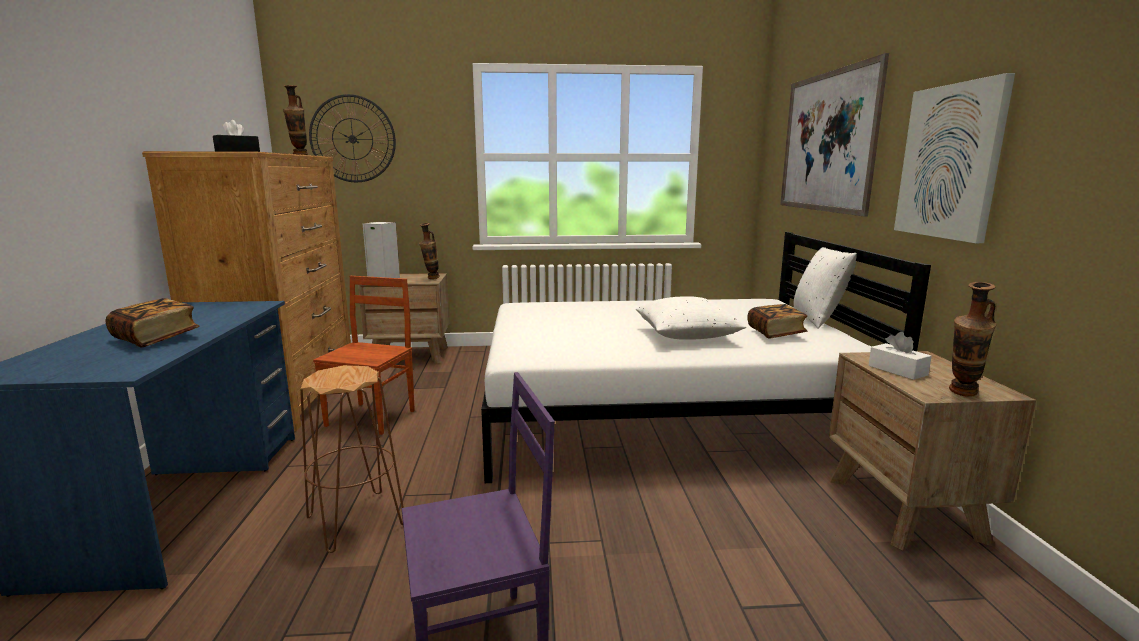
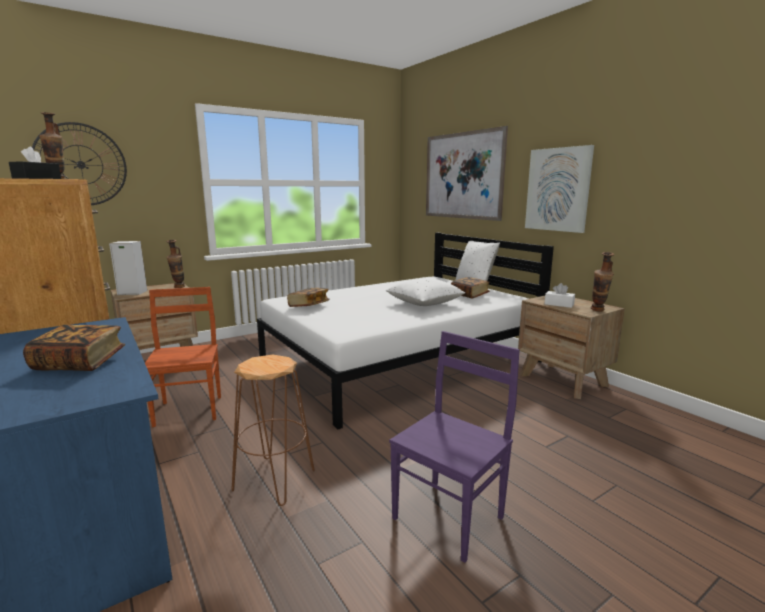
camera: 30 degrees left, 0 degrees up
(536, 317) = (309, 306): none -> book

